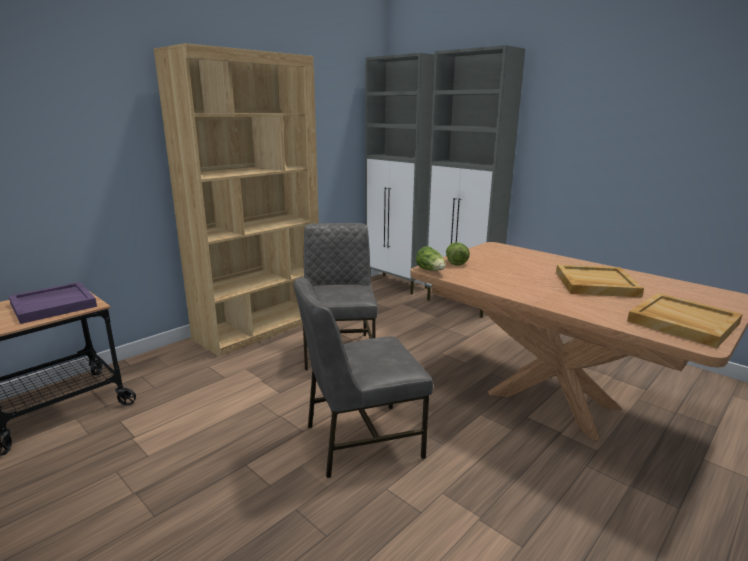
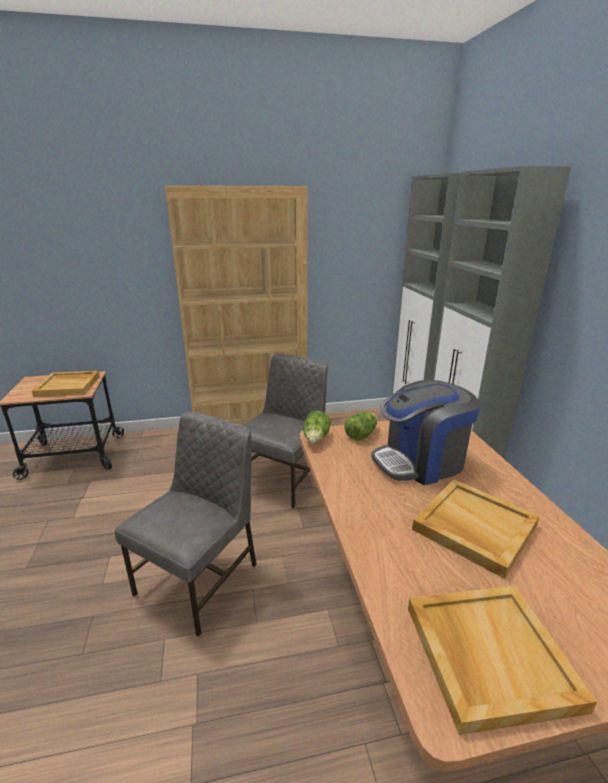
camera: 35 degrees right, 5 degrees up
(54, 304) = (69, 386): purple tray -> beige tray
(360, 440) = (200, 578): grey chair -> grey chair turned 105 degrees clockwise
(517, 266) = (420, 462): none -> coffee machine

